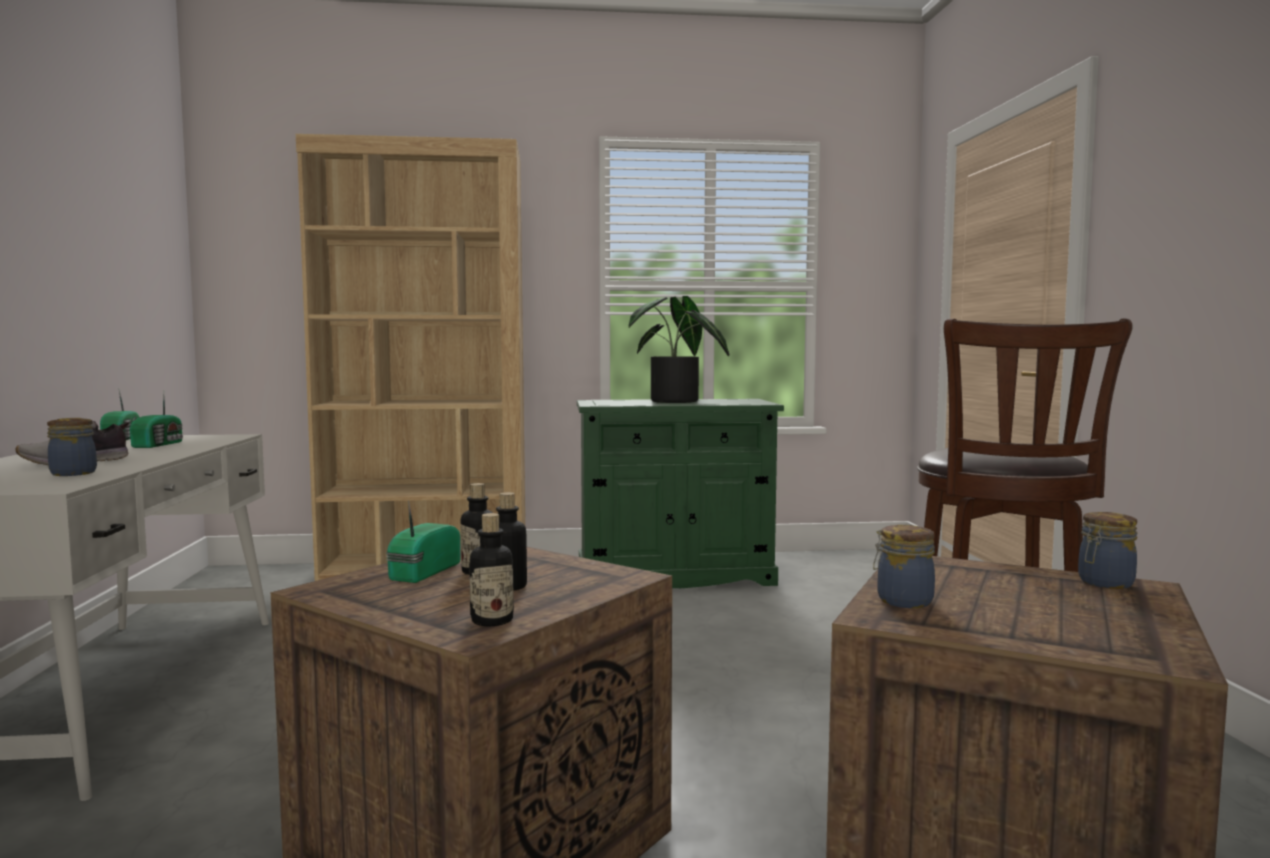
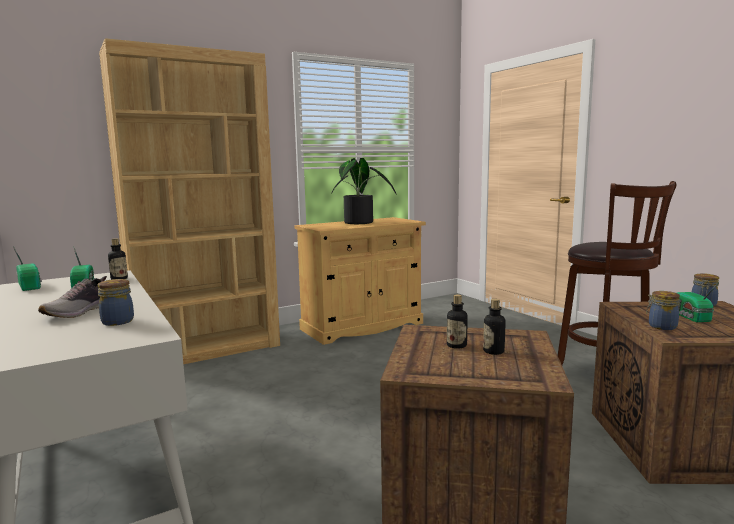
camera: 25 degrees left, 5 degrees up
(422, 572) = (429, 351): radio -> radio (689, 317)
(492, 620) = (535, 371): bottle -> bottle (119, 279)
(674, 575) = (362, 326): green cabinet -> beige cabinet

